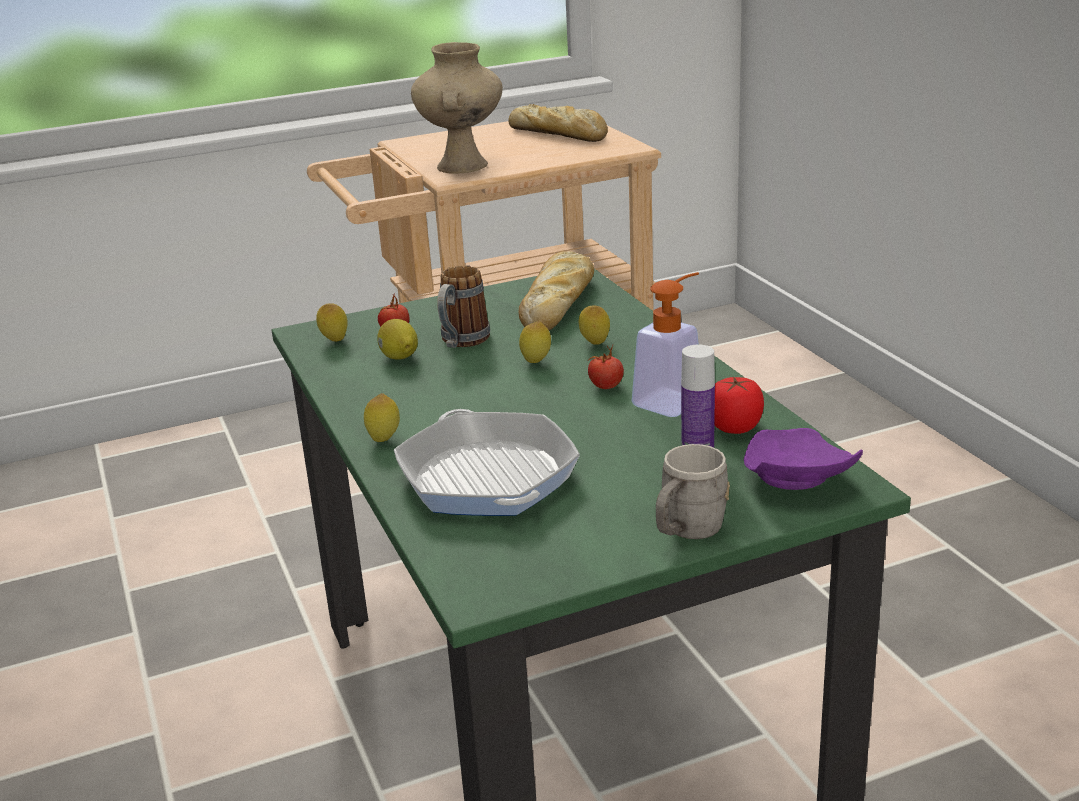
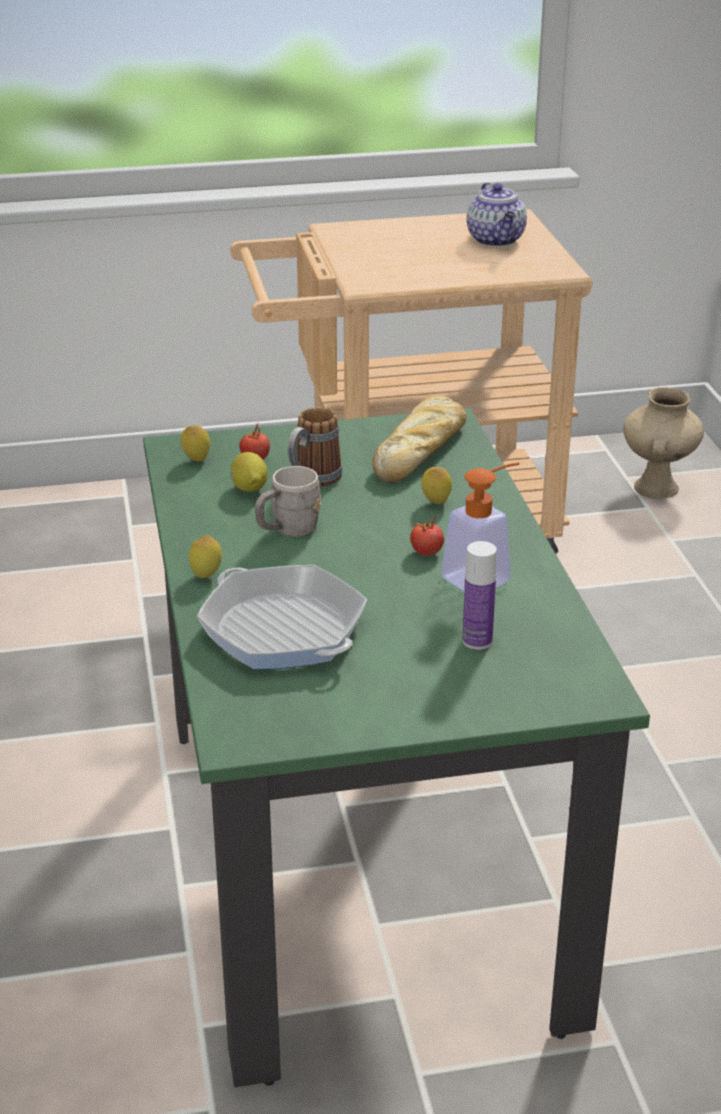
camera: 10 degrees right, 5 degrees up
(463, 166) = (382, 271): beige vase -> beige vase (657, 488)
(487, 477) = (283, 630): frying pan -> frying pan turned 150 degrees clockwise
(536, 362) = (373, 515): lemon -> none
(559, 134) = (496, 241): bread -> teapot
(687, 532) = (434, 714): grey mug -> grey mug (288, 531)
(735, 427) = (525, 616): tomato -> none
(794, 479) = (553, 679): purple plate -> none

